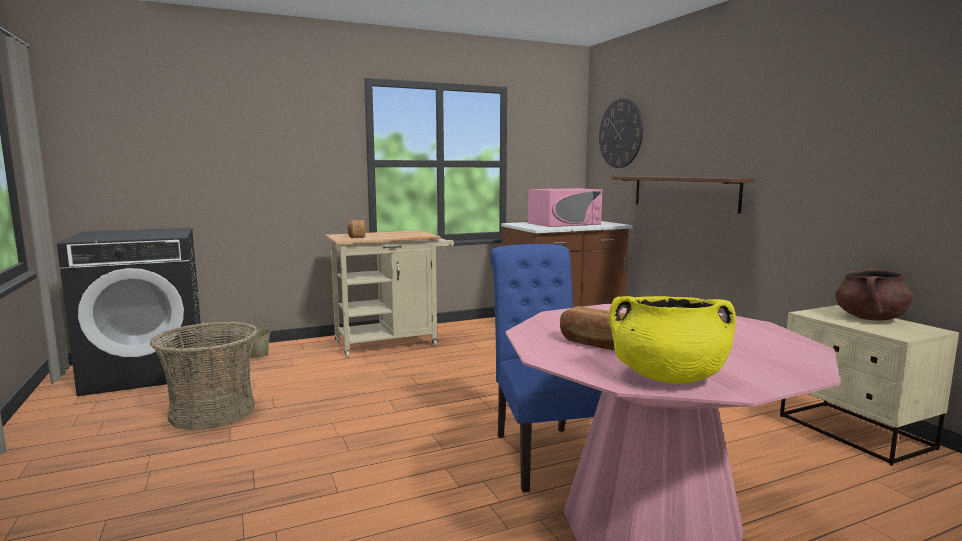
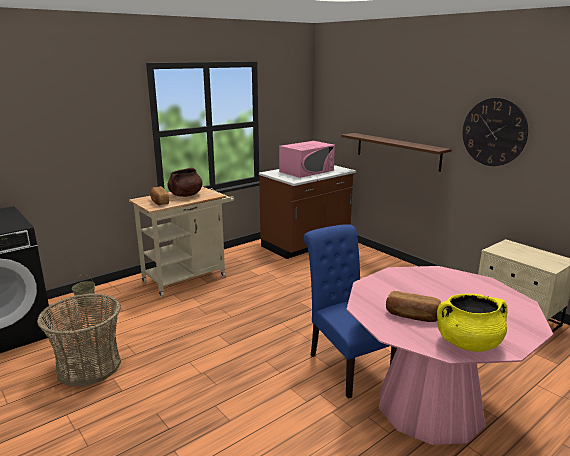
camera: 15 degrees left, 10 degrees up
(620, 133) = (344, 99): wall clock -> wall clock (494, 132)
(870, 318) = (528, 251): brown cooking pot -> brown cooking pot (185, 195)

